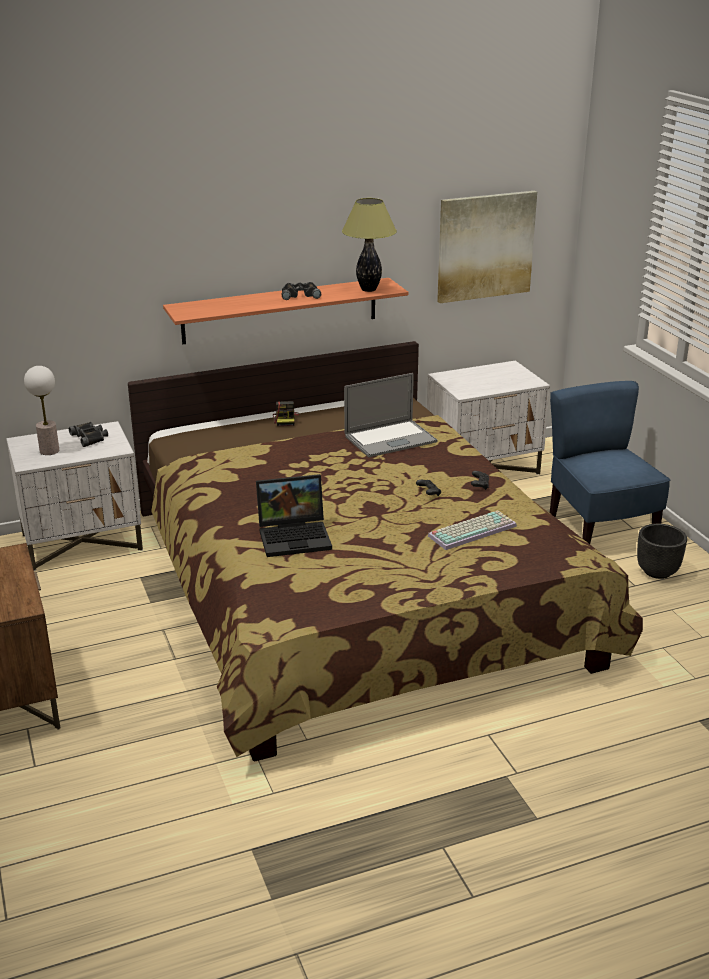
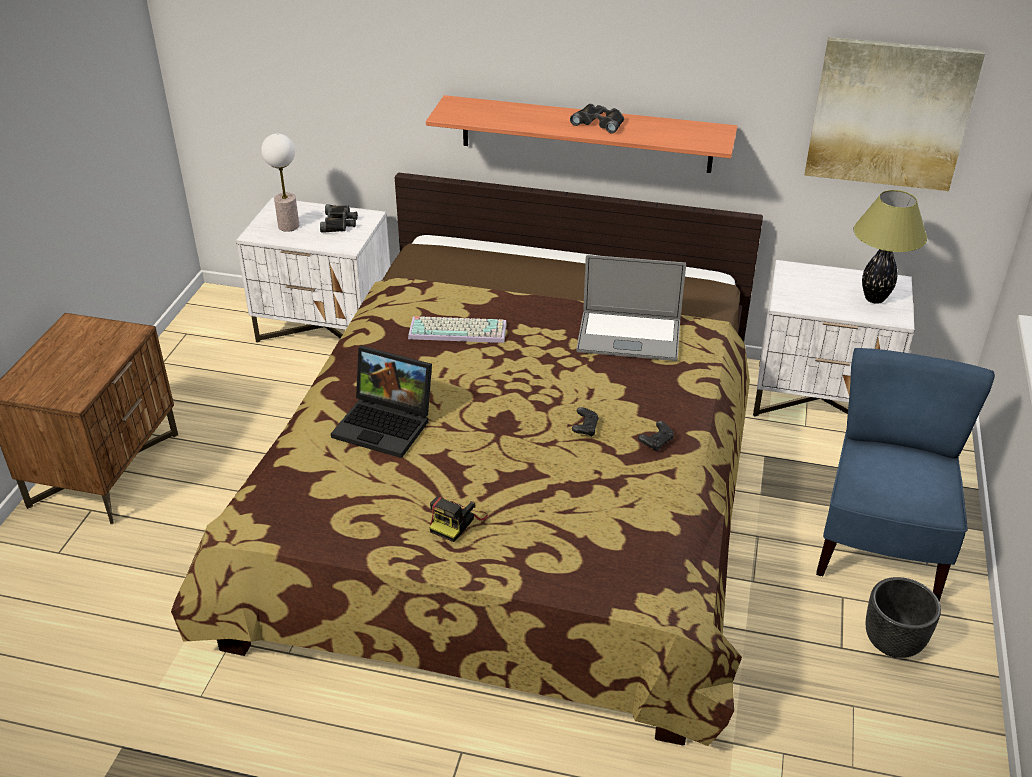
camera: 35 degrees right, 10 degrees up
(285, 419) = (555, 266): camera -> camera (457, 522)
(368, 290) = (686, 137): table lamp -> table lamp (874, 299)
(472, 530) = (574, 501): keyboard -> keyboard (459, 330)

